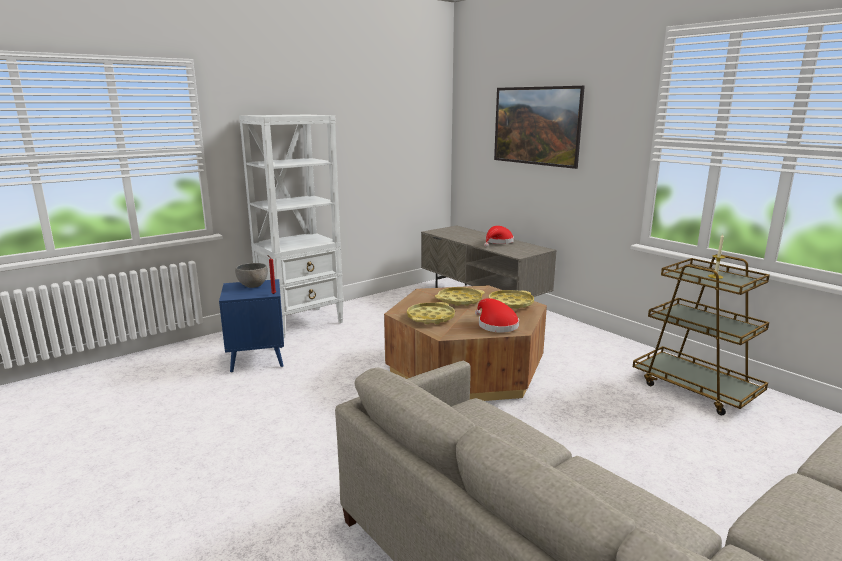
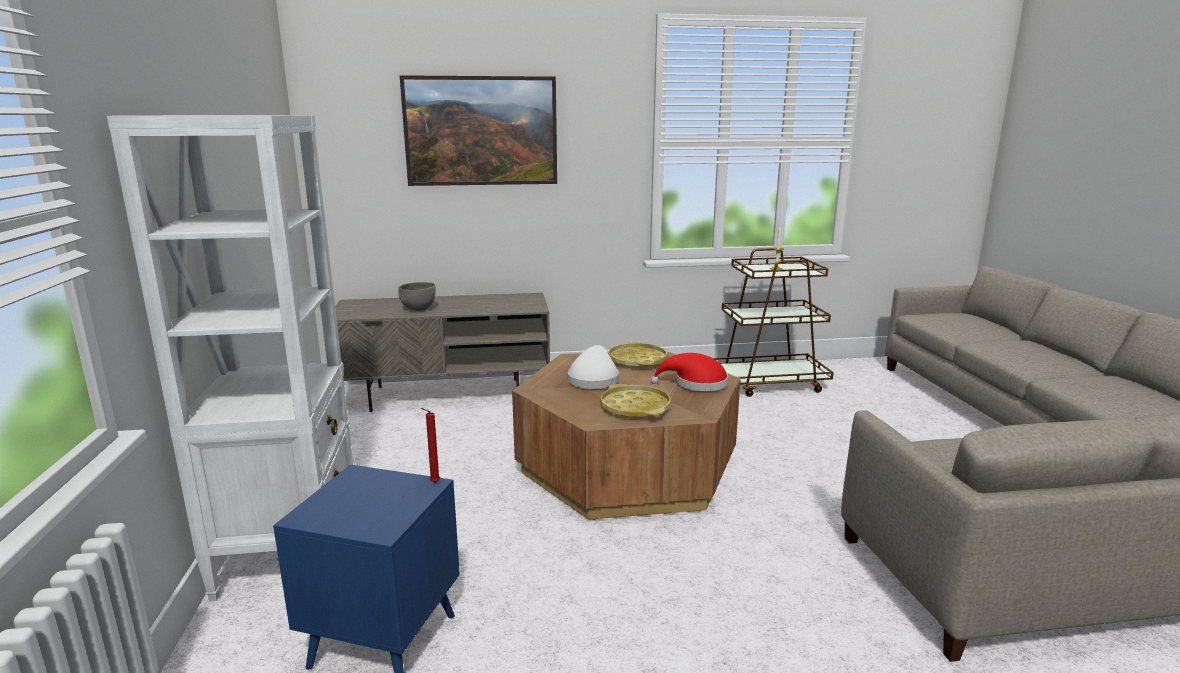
camera: 60 degrees left, 0 degrees up
(253, 285) = (351, 494): grey bowl -> grey bowl (418, 309)
(459, 300) = (593, 379): yellow tray -> white hat
(498, 242) = (465, 303): red hat -> none

